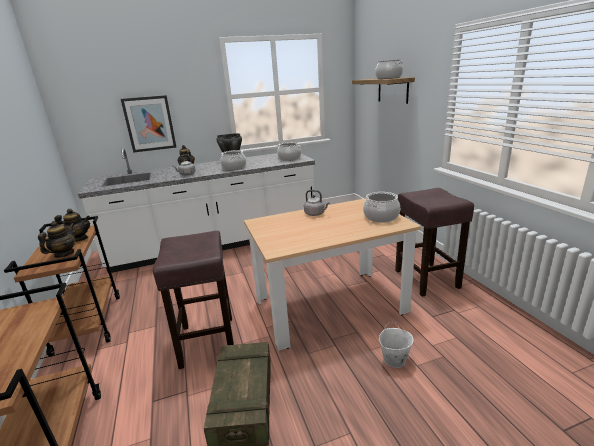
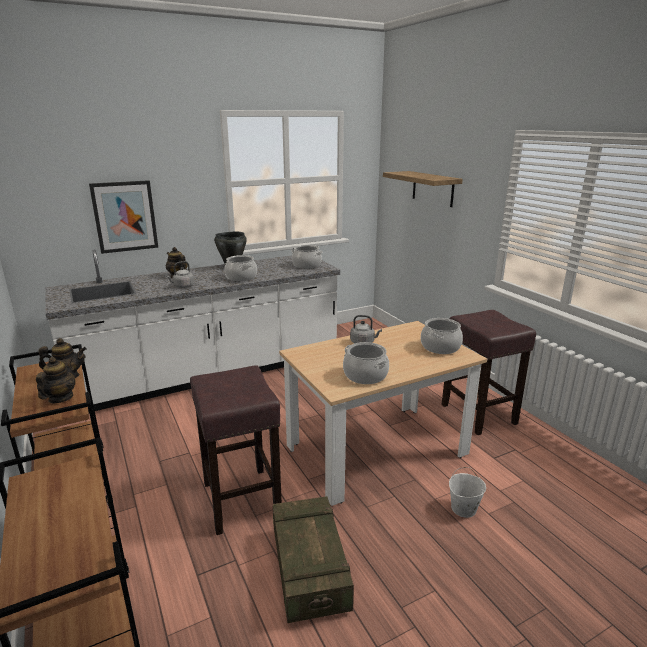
camera: 10 degrees left, 0 degrees up
(388, 78) = (431, 176): cooking pot -> cooking pot (365, 375)

